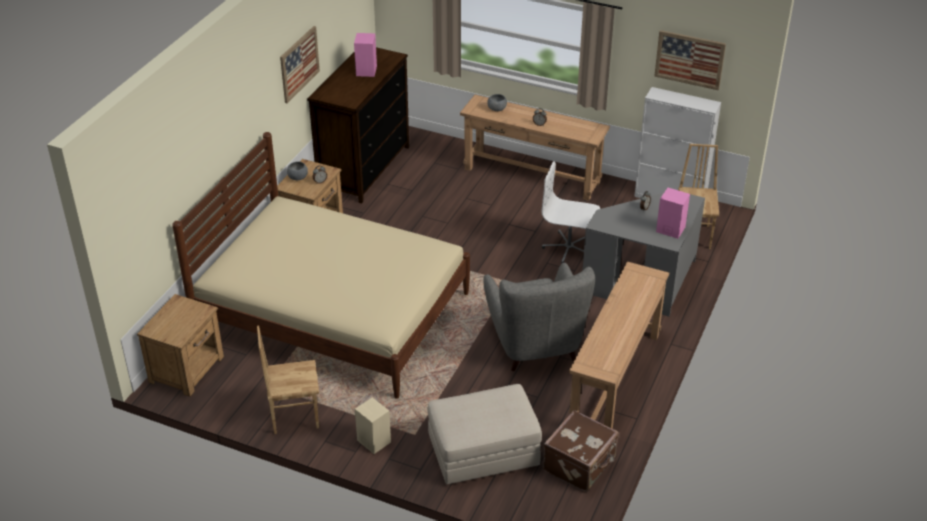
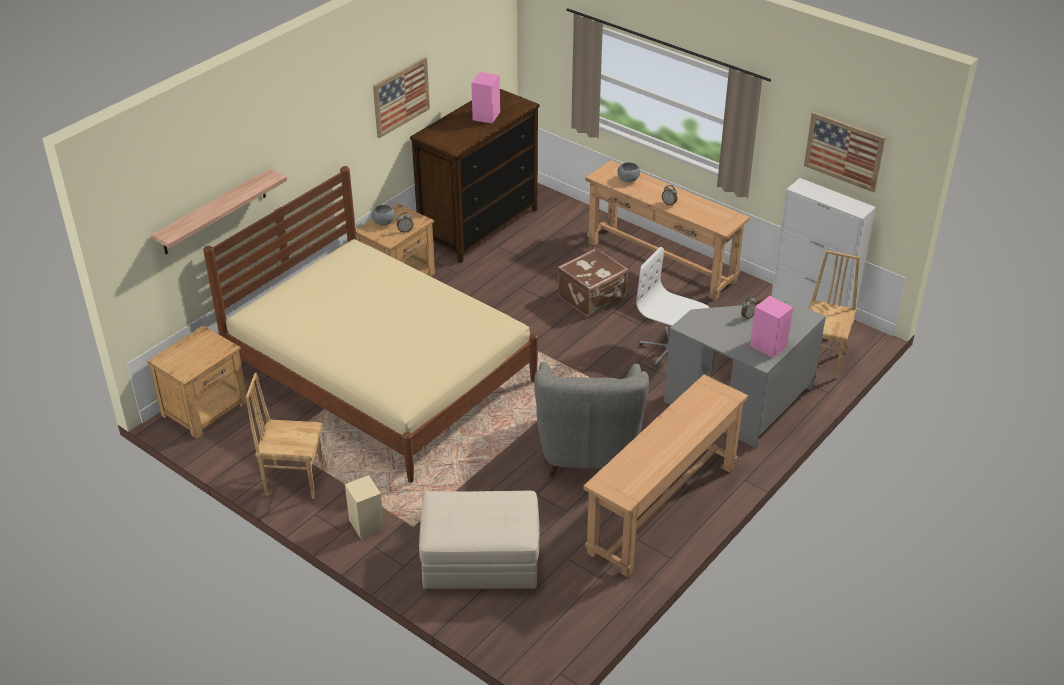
camera: 15 degrees right, 0 degrees up
(176, 190) = (214, 212): none -> shelf
(580, 465) = (583, 598): brown suitcase -> brown suitcase (593, 298)

